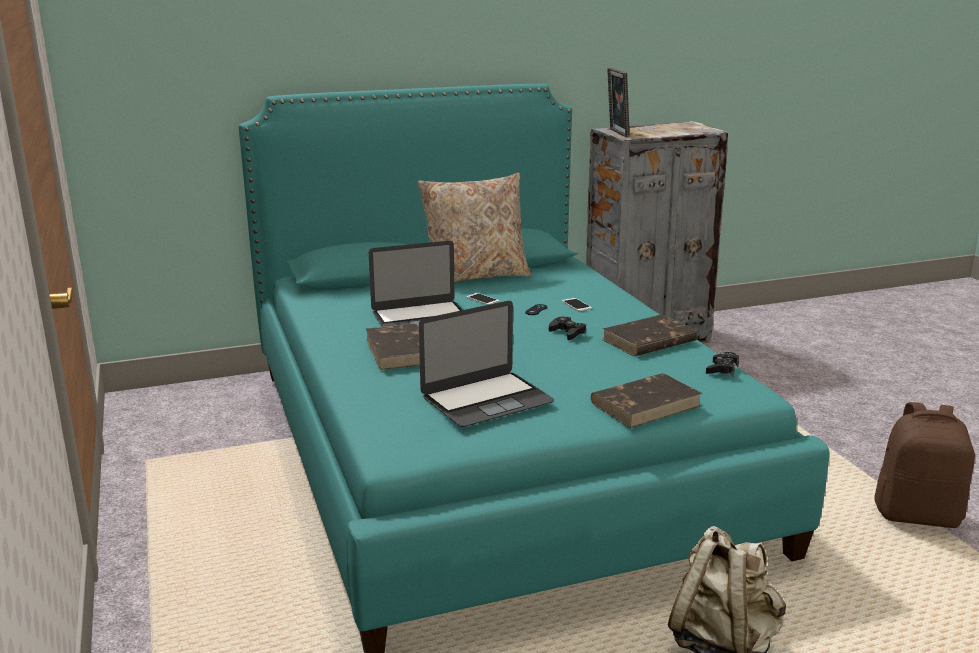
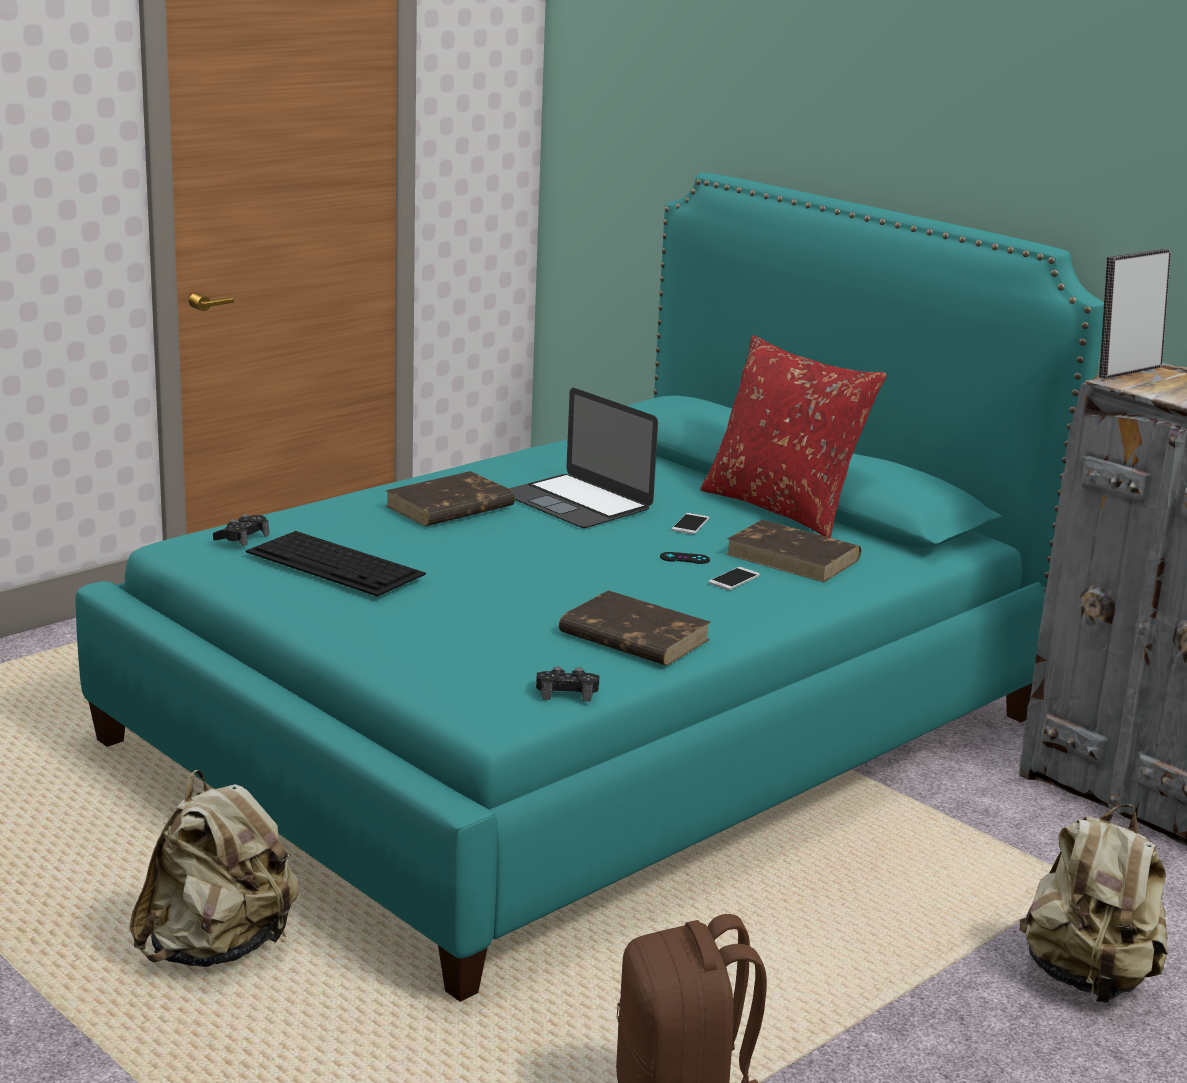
camera: 65 degrees right, 0 degrees up
(475, 276) = (783, 508): beige pillow -> red pillow
(486, 399) = (336, 563): laptop -> keyboard
(567, 333) = (611, 585): black game controller -> black game controller (242, 537)
(646, 404) = (397, 651): brown book -> brown book (794, 557)
(802, 392) = (1088, 978): none -> beige backpack

